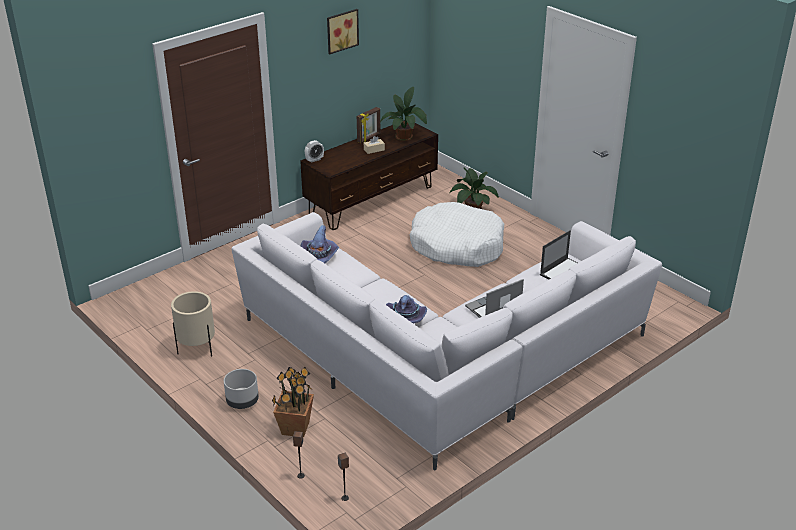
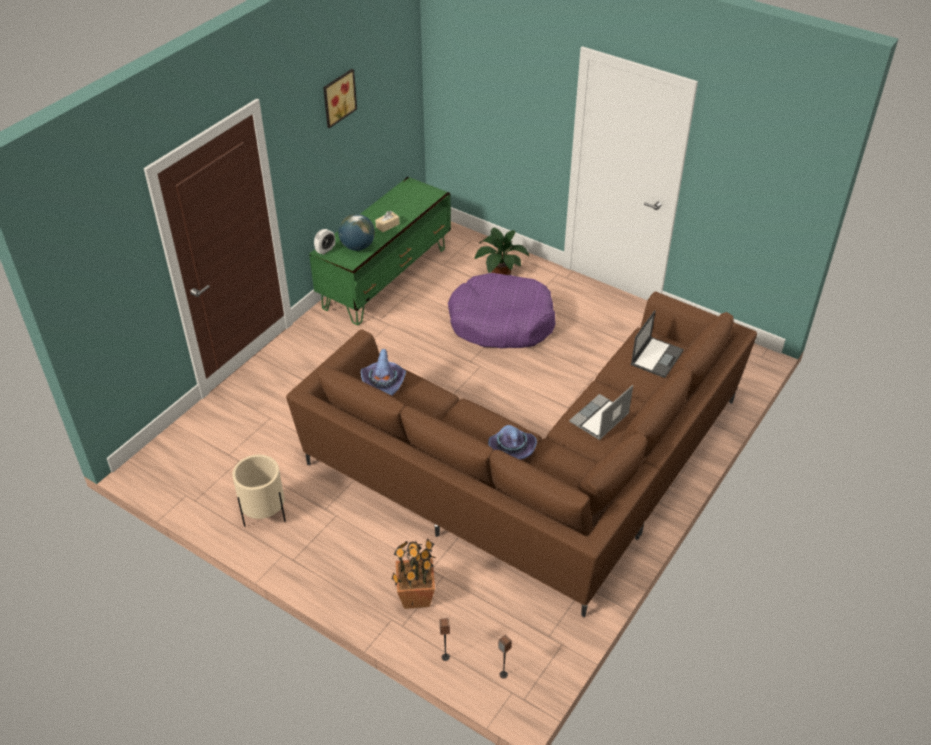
camera: 15 degrees left, 10 degrees up
(242, 401) = (343, 575): grey planter -> none
(342, 161) = (358, 247): none -> globe
(369, 138) = (375, 210): picture frame -> none
(372, 200) = (386, 277): brown tv stand -> green tv stand
(405, 136) = (415, 201): potted plant -> none
(440, 361) = (539, 477): white sofa -> brown sofa
(457, 246) = (501, 322): white dog bed -> purple dog bed

